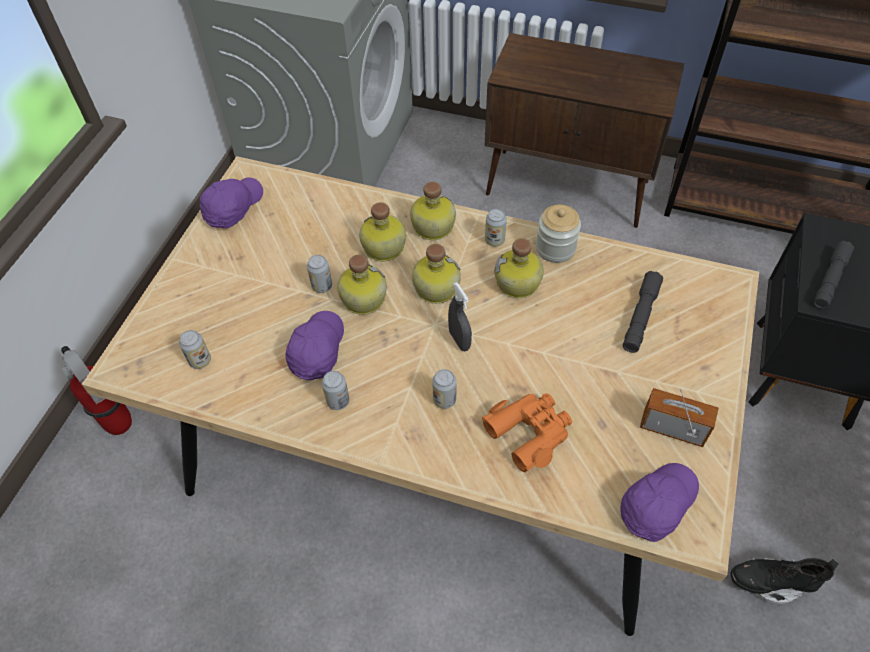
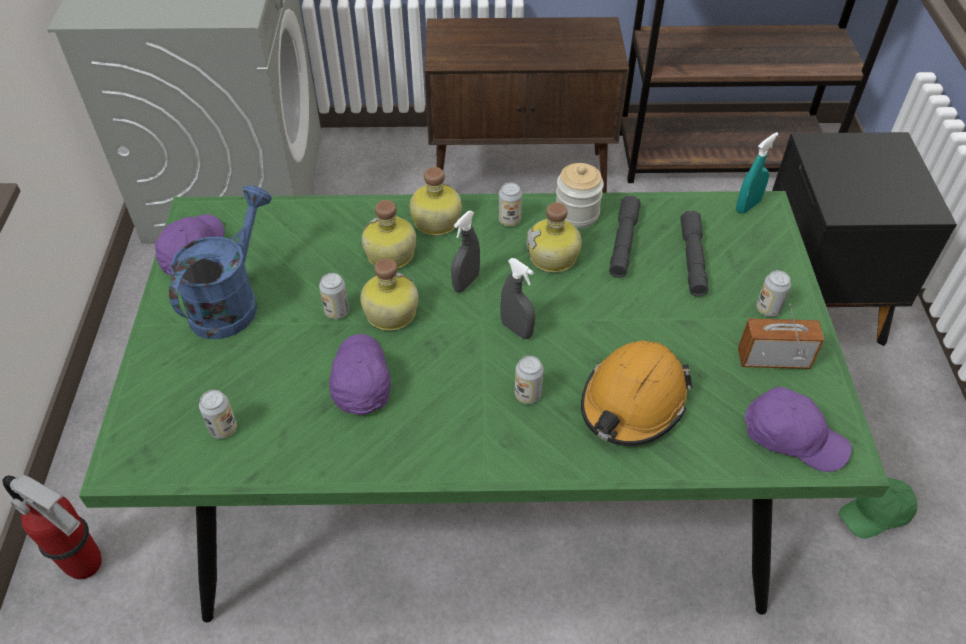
camera: 20 degrees left, 5 degrees down
(245, 256) = (231, 301): none -> blue watering can
(338, 401) = (409, 428): can -> can (768, 309)
(435, 287) = (466, 282): bottle -> grey spray bottle
(435, 442) = (480, 475): beige dining table -> green dining table
(529, 432) = (633, 402): orange binoculars -> orange hard hat
(656, 504) = (792, 437): purple cap -> purple cap turned 90 degrees clockwise
(715, 278) = (747, 206): none -> turquoise spray bottle
(771, 582) = (876, 514): black boot -> green cap
(830, 280) = (842, 189): grey flashlight -> grey flashlight (623, 243)

